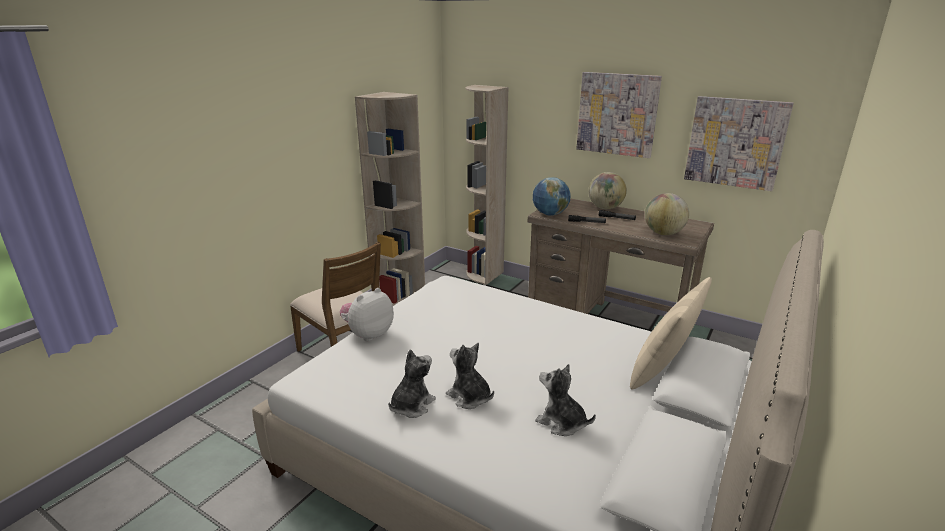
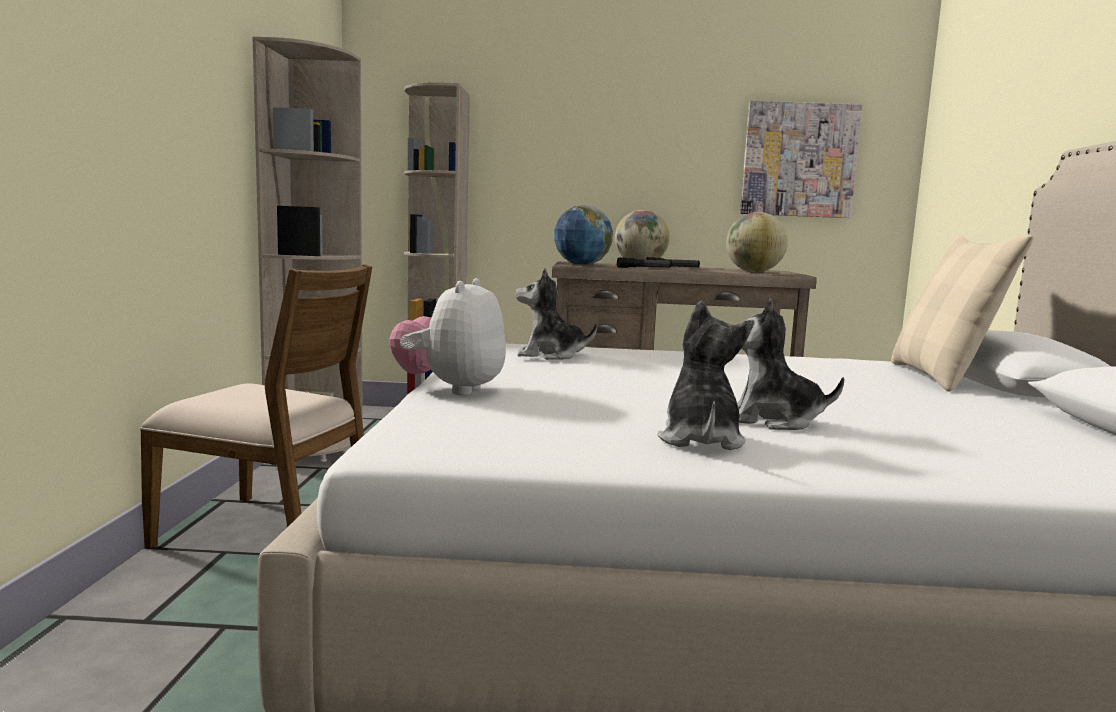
camera: 30 degrees left, 15 degrees down
(561, 422) = (948, 423): plush toy -> plush toy (550, 355)
(617, 114) = (641, 131): picture -> none

